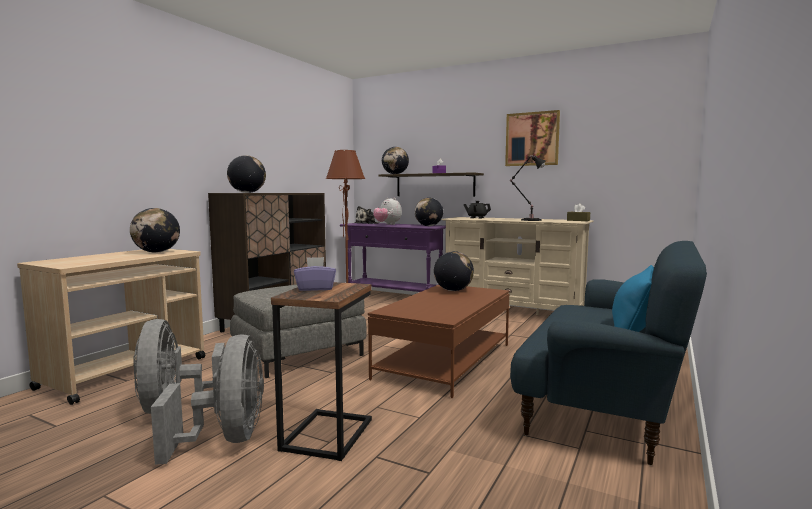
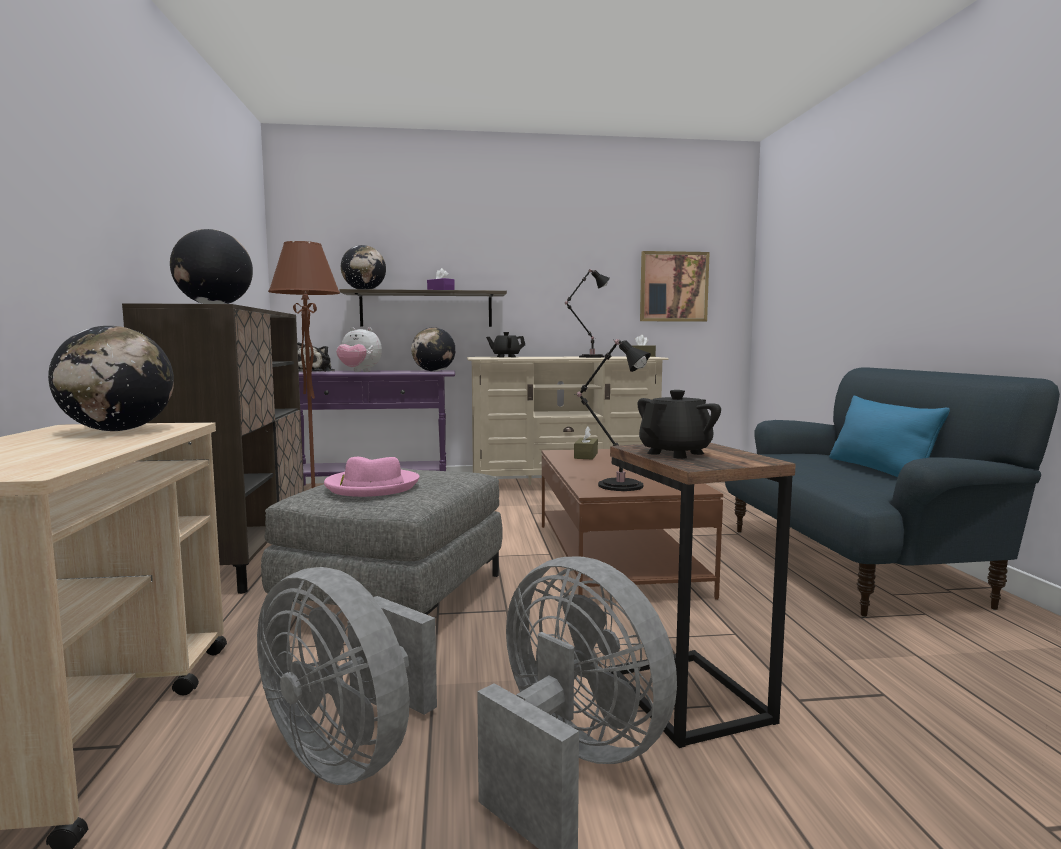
camera: 35 degrees left, 0 degrees up
(280, 291) = (372, 486): none -> pink hat
(315, 288) = (676, 453): purple tissue box -> black teapot
(409, 309) = (617, 485): none -> black table lamp
(453, 290) = (586, 456): globe -> brown tissue box
(532, 139) = (571, 249): picture -> picture (673, 287)

